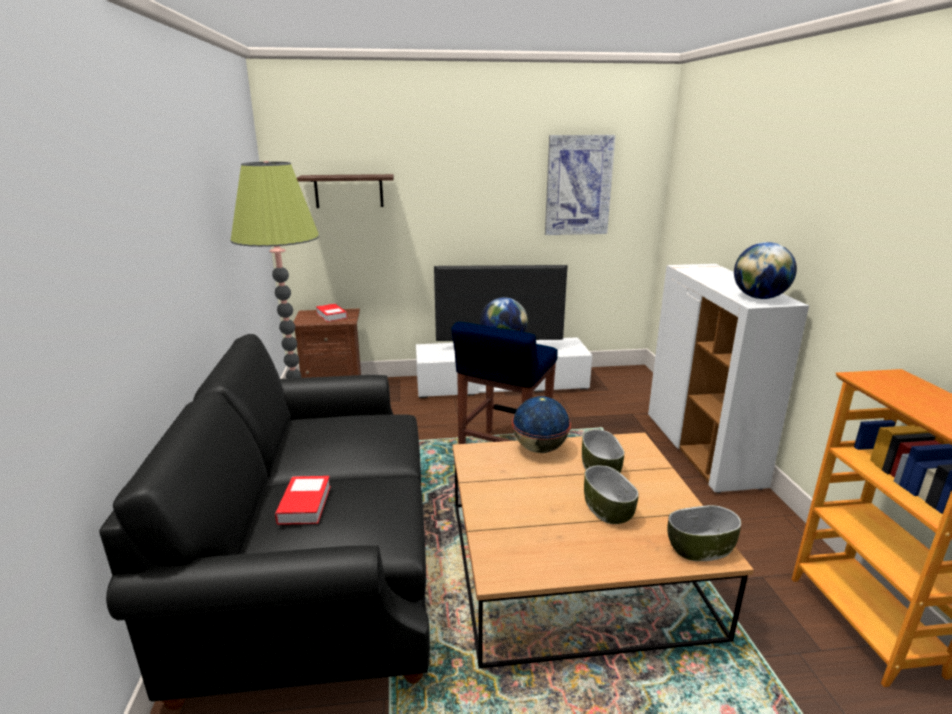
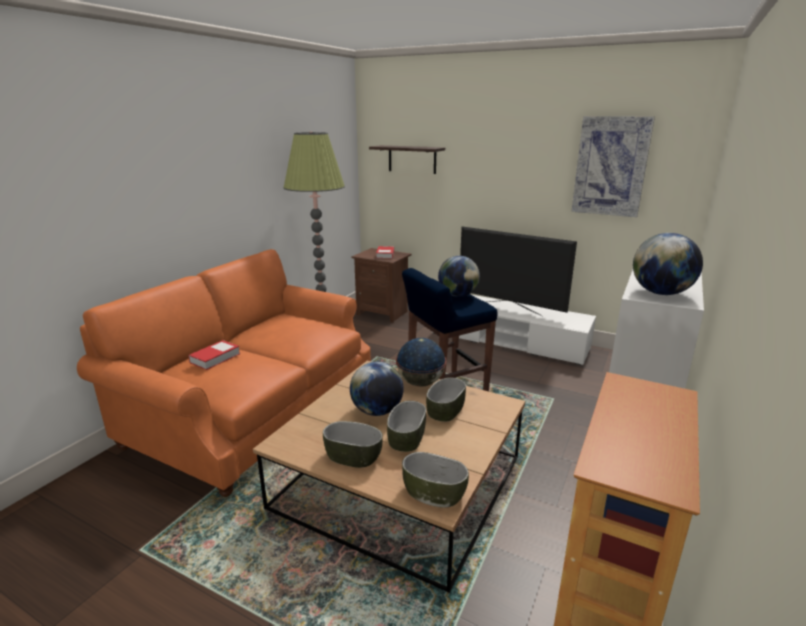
camera: 35 degrees right, 0 degrees up
(318, 563) = (255, 411): black sofa -> orange sofa
(542, 494) = (377, 411): none -> globe
(589, 550) = (353, 457): none -> bowl

